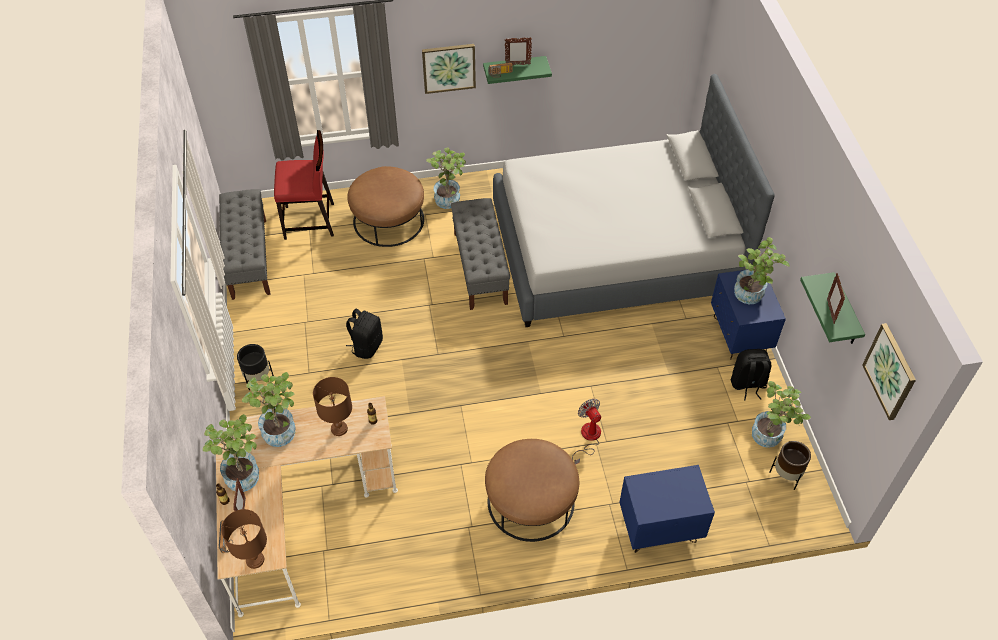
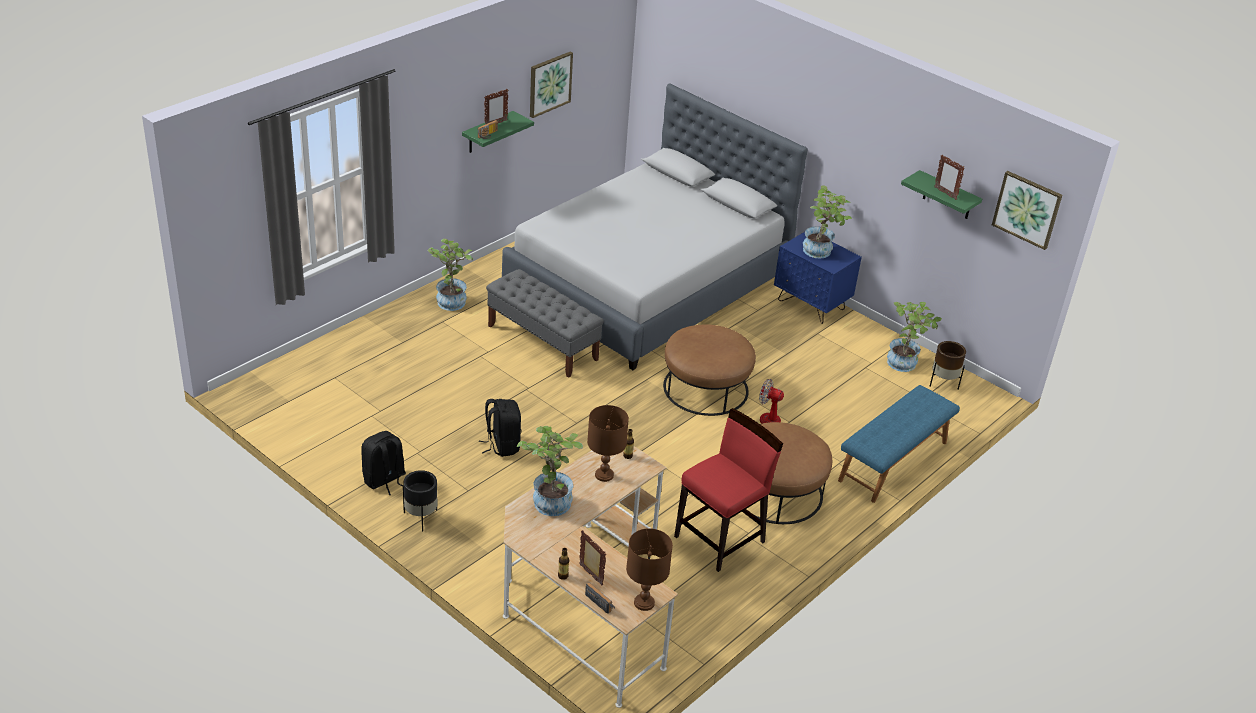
camera: 40 degrees left, 15 degrees down
(243, 472) = (554, 547): potted plant -> none
(249, 258) = (295, 426): grey bench -> none
(310, 221) = (328, 370): red chair -> red chair (720, 539)
(389, 220) = (410, 339): brown ottoman -> brown ottoman (705, 388)
(449, 67) = (433, 145): picture -> picture (549, 84)
(659, 529) = (893, 462): blue nightstand -> blue bench
(747, 384) = (852, 335): black backpack -> black backpack (384, 480)

